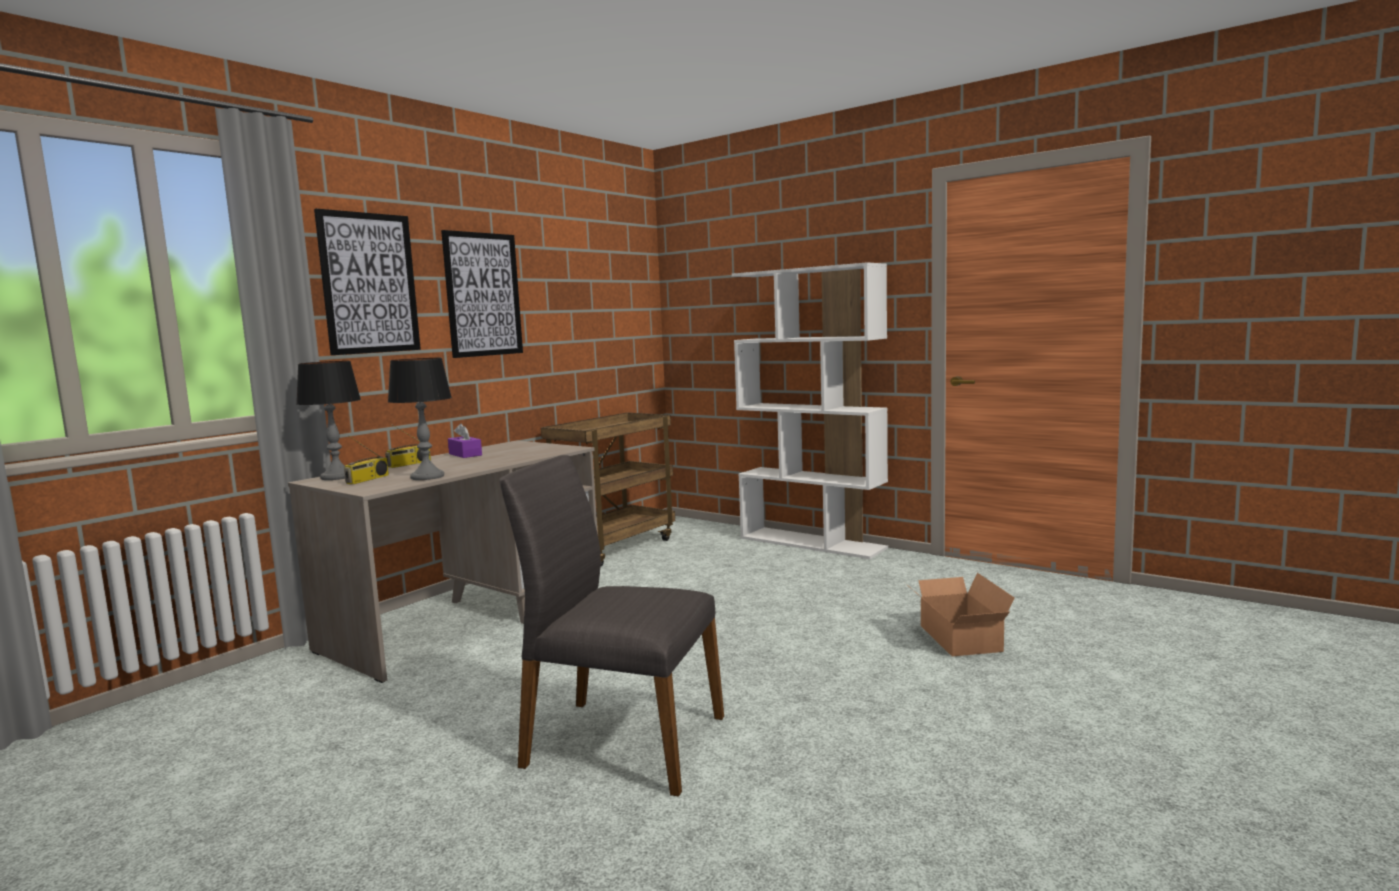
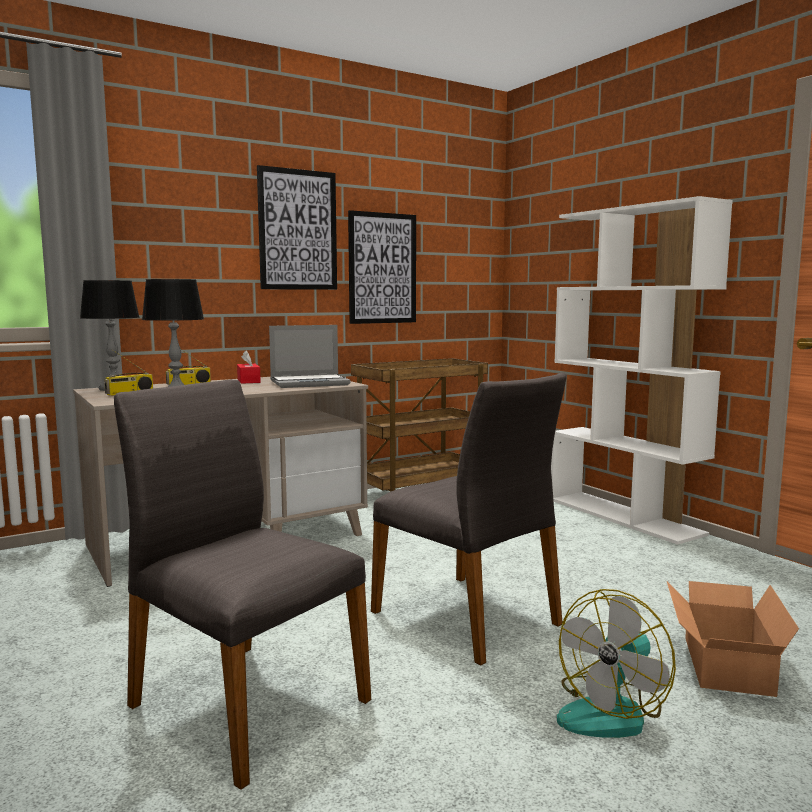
camera: 20 degrees right, 0 degrees up
(369, 283) = (177, 213): picture -> picture (382, 268)
(465, 454) = (248, 381): purple tissue box -> red tissue box
(535, 451) = (310, 383): none -> laptop
(750, 643) = (468, 617): none -> grey chair
(905, 684) = (612, 712): none -> fan

